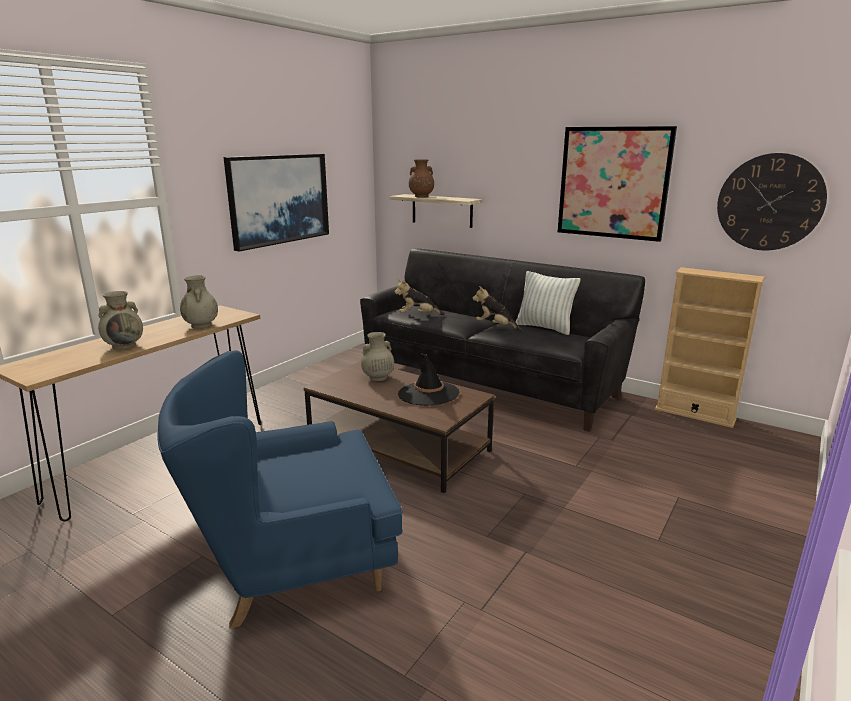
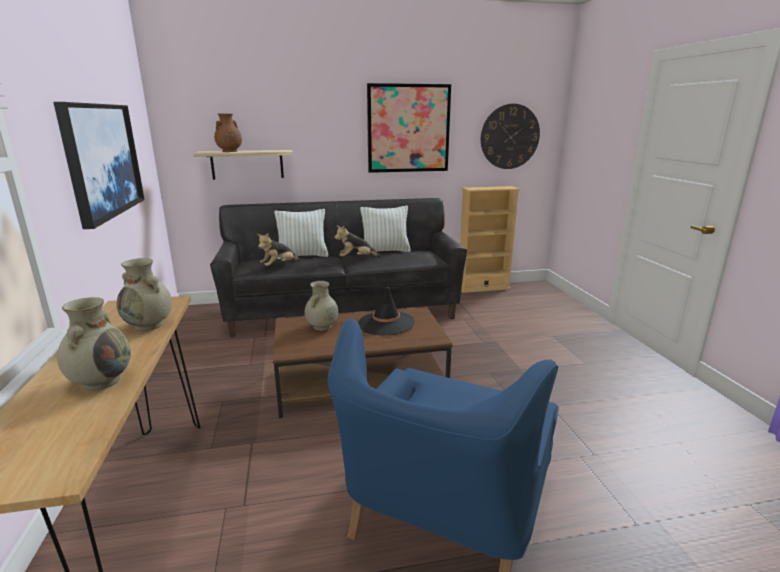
camera: 45 degrees left, 0 degrees up
(460, 312) = (303, 256): none -> pillow

